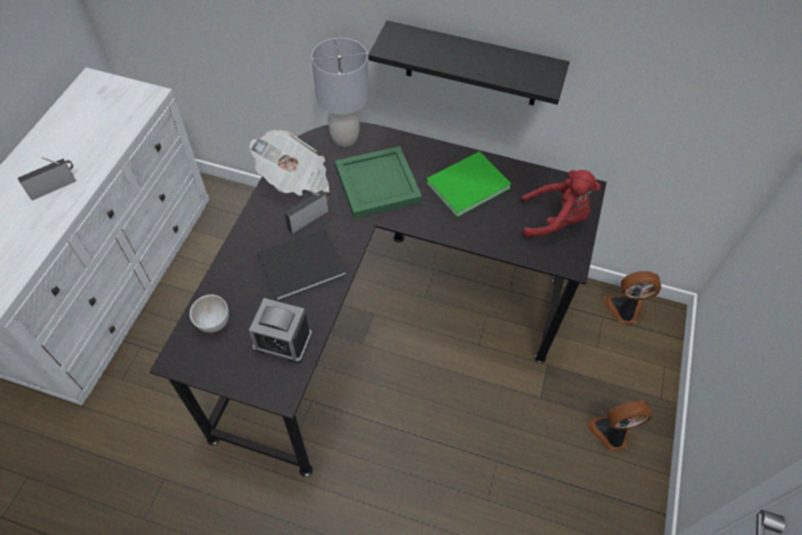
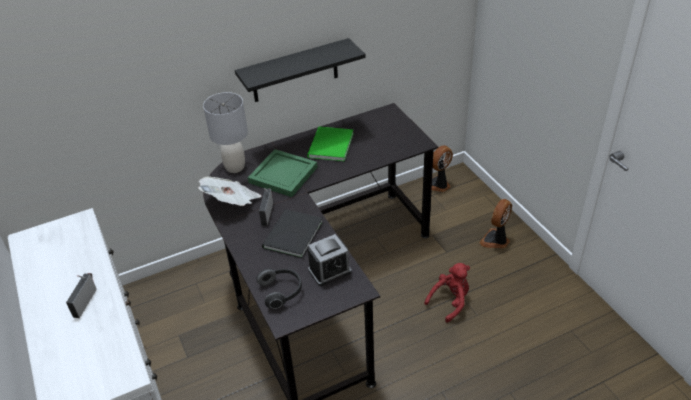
camera: 40 degrees left, 15 degrees down
(214, 324) = (281, 292): white bowl -> headphones
(555, 220) = (392, 132): red plush toy -> red plush toy (450, 302)

